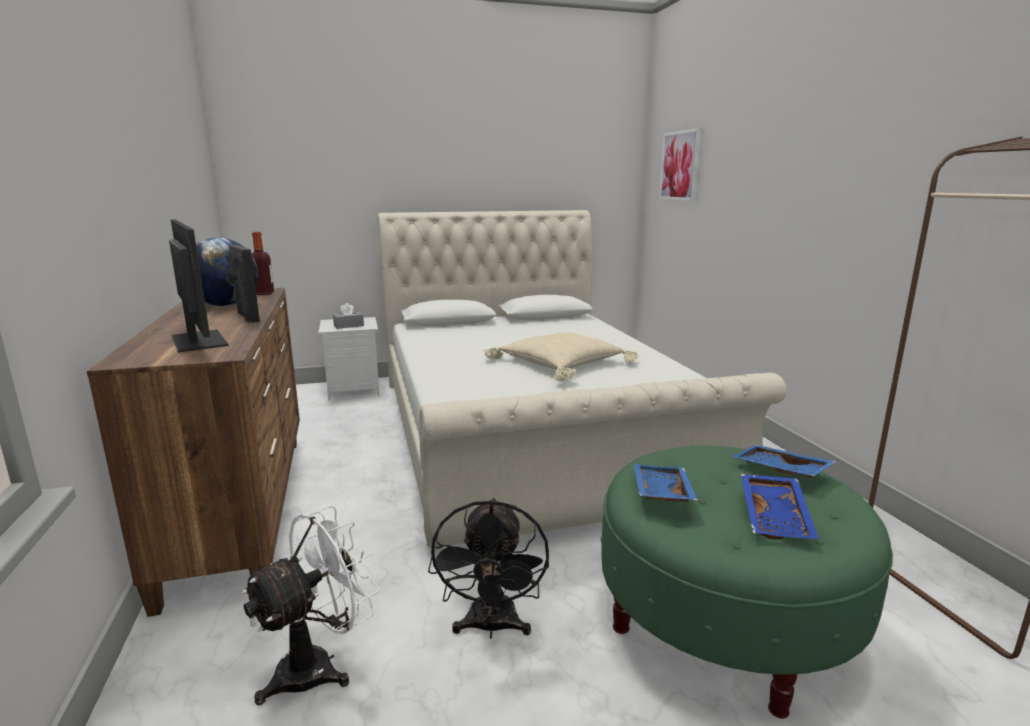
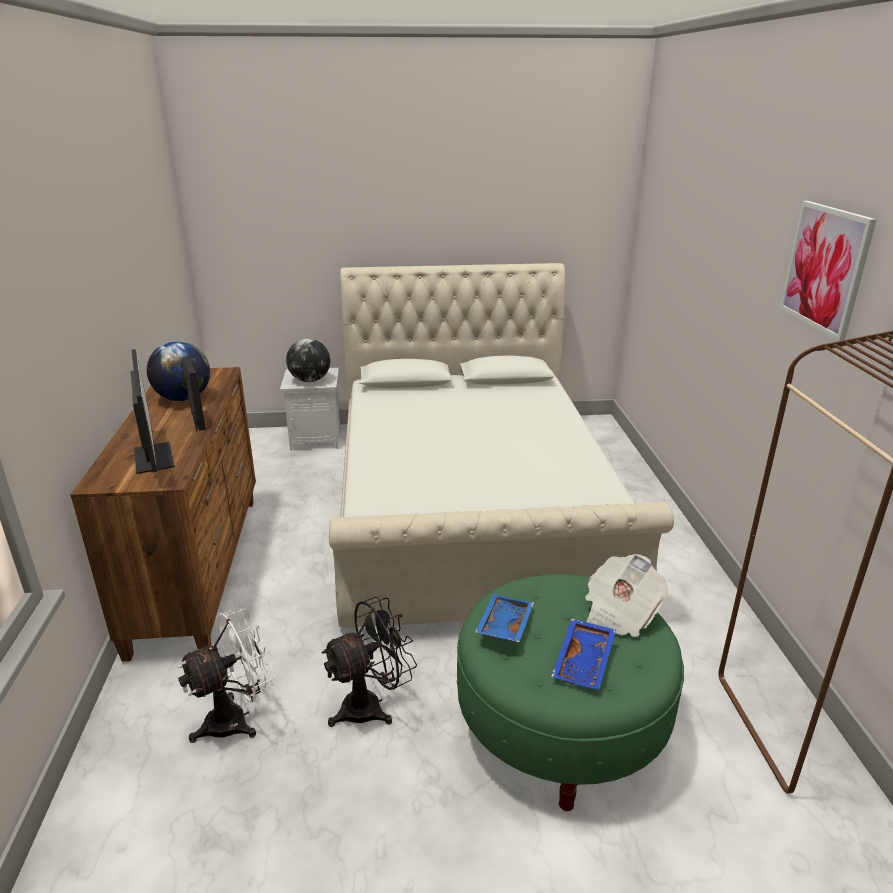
camera: 10 degrees right, 10 degrees up
(264, 293) = (219, 378): bottle -> none
(348, 325) = (310, 380): grey tissue box -> globe
(491, 627) = (371, 705): black fan -> black fan turned 135 degrees counterclockwise
(560, 362) = (490, 453): beige pillow -> none
(680, 166) = (661, 227): picture -> picture (825, 268)
(779, 471) = (619, 613): blue tray -> newspaper

